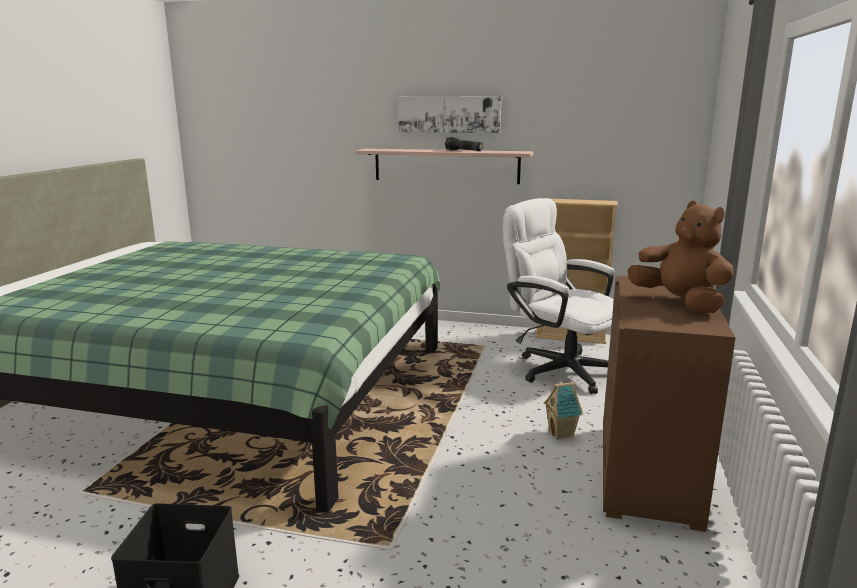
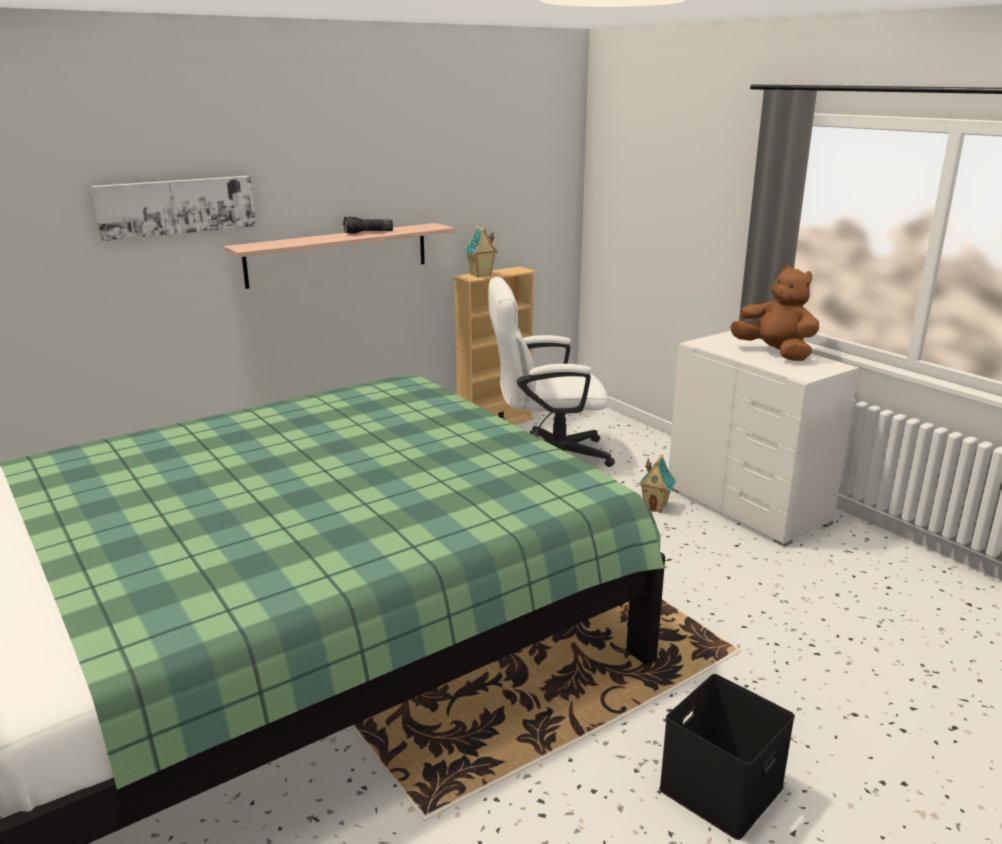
camera: 50 degrees left, 5 degrees up
(449, 114) = (337, 186): picture -> picture (177, 206)
(562, 200) = (481, 275): none -> toy house
(649, 473) = (748, 505): brown dresser -> white dresser
(680, 303) = (775, 353): brown plush toy -> brown plush toy turned 45 degrees clockwise

